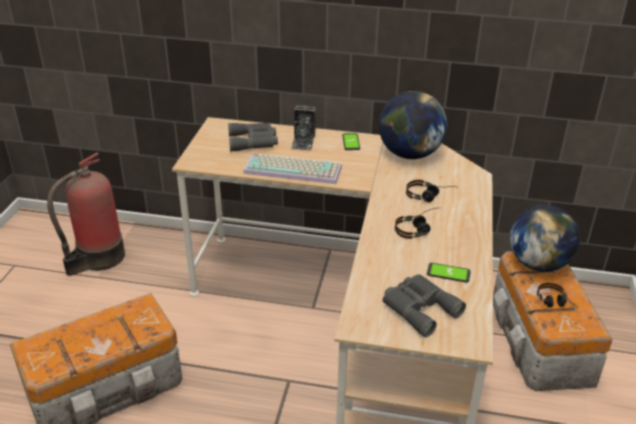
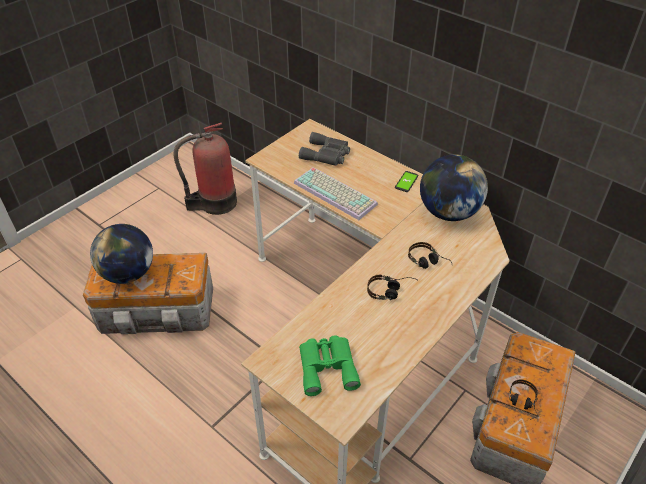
camera: 30 degrees right, 10 degrees up
(303, 141) = (367, 167): camera -> none
(419, 307) = (327, 366): grey binoculars -> green binoculars
(448, 273) = (379, 345): phone -> none
(538, 264) = (538, 357): globe -> globe (128, 273)

